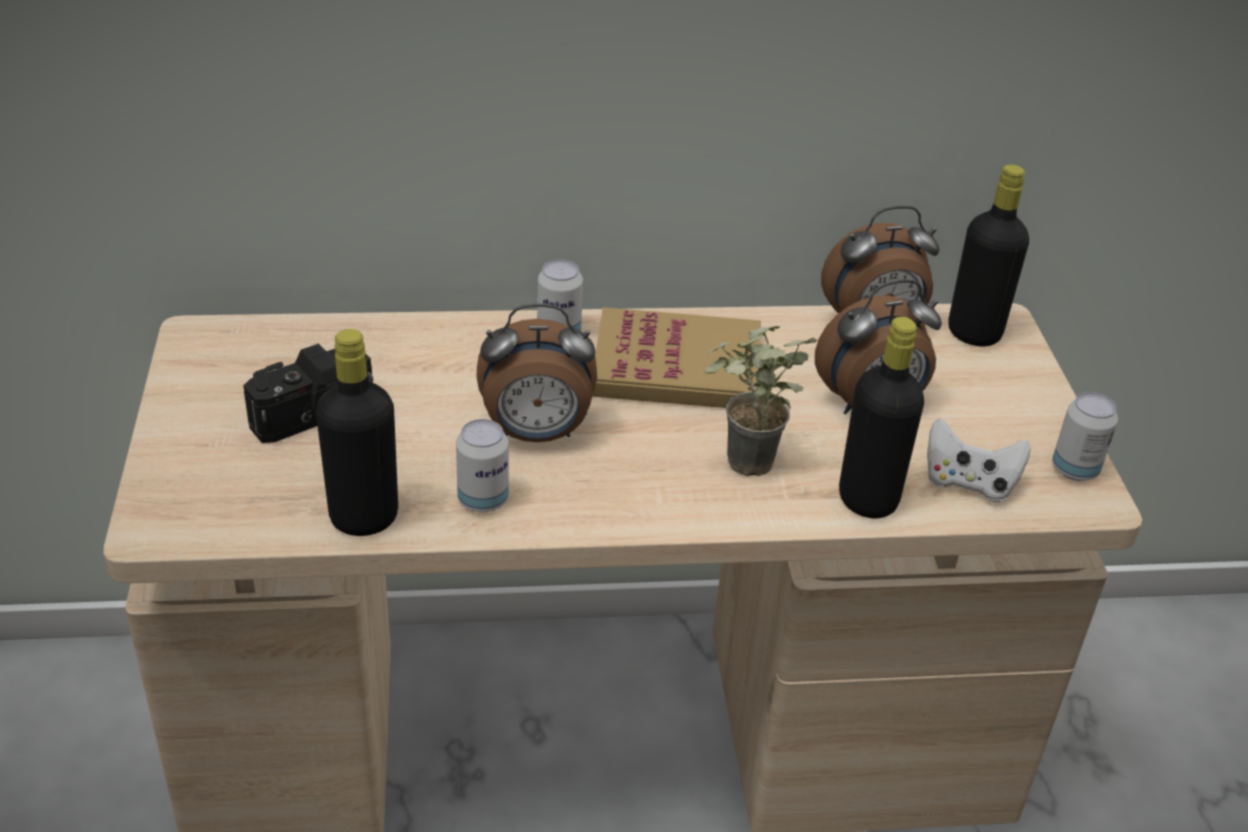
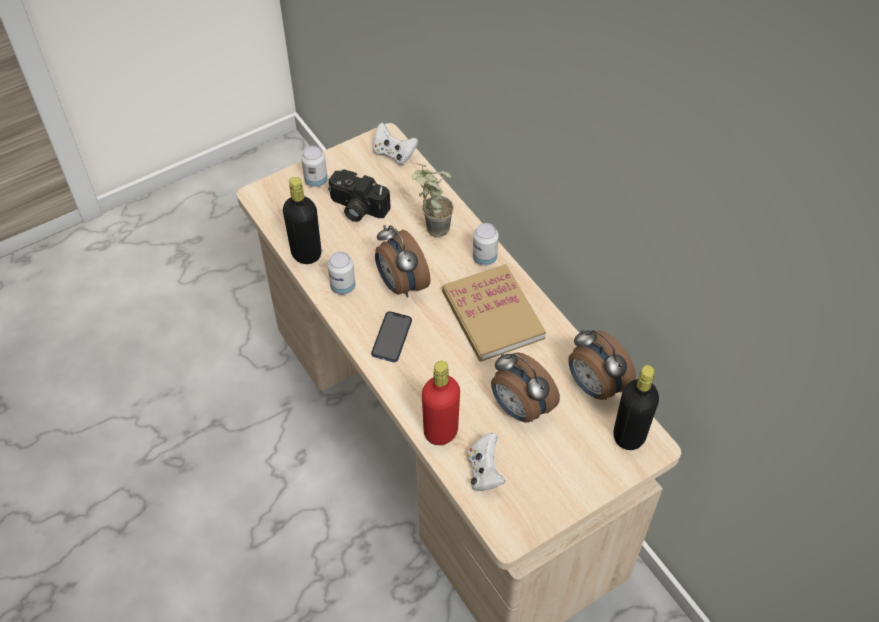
camera: 65 degrees right, 15 degrees up
(243, 339) = (394, 154): none -> white game controller
(641, 484) = (392, 337): none -> phone
(741, 470) = (428, 372): potted plant -> potted plant (430, 228)
(868, 499) = (440, 431): black bottle -> red bottle
(1074, 469) = (530, 519): can -> can (316, 181)

